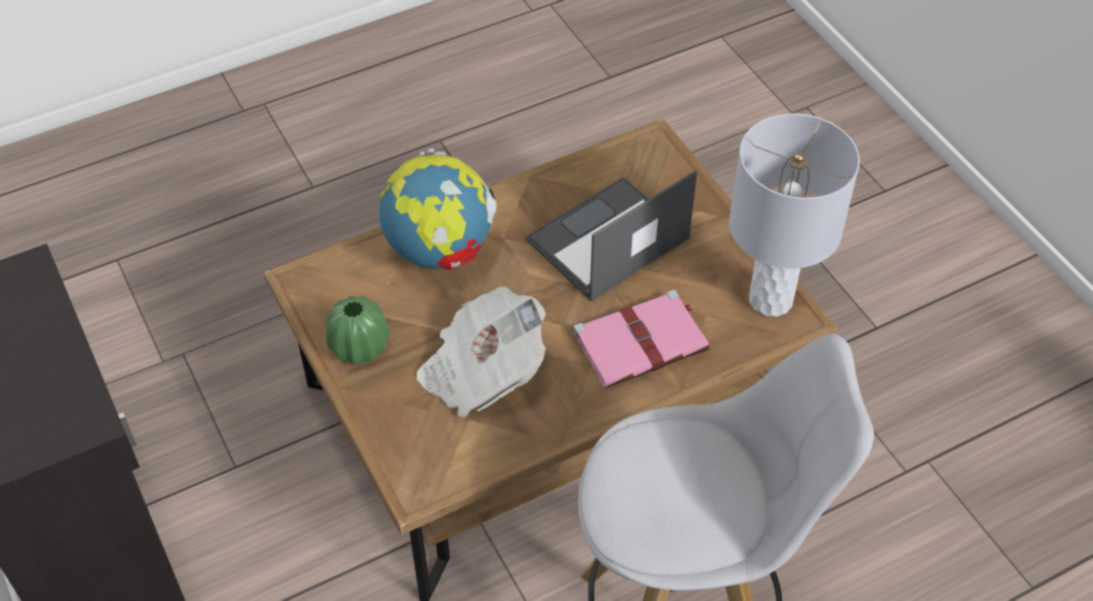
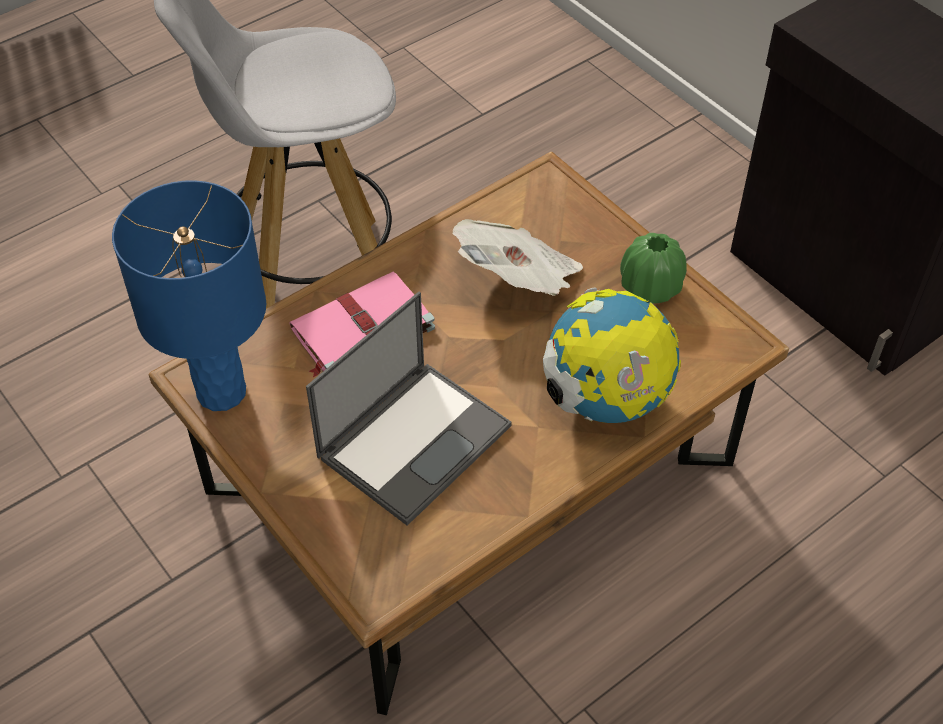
camera: 170 degrees right, 0 degrees up
(769, 299) = (222, 392): grey table lamp -> blue table lamp

